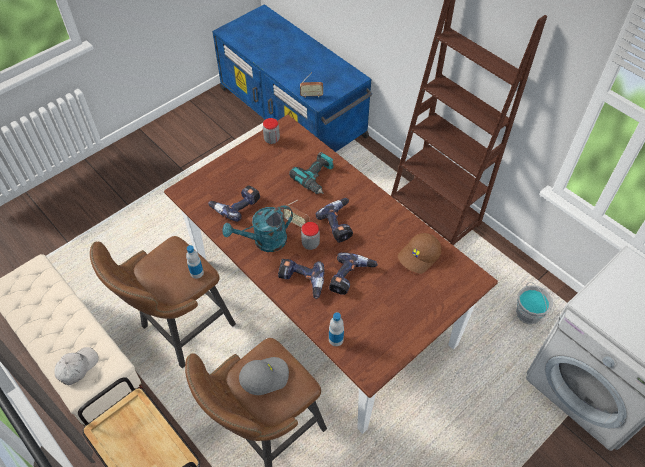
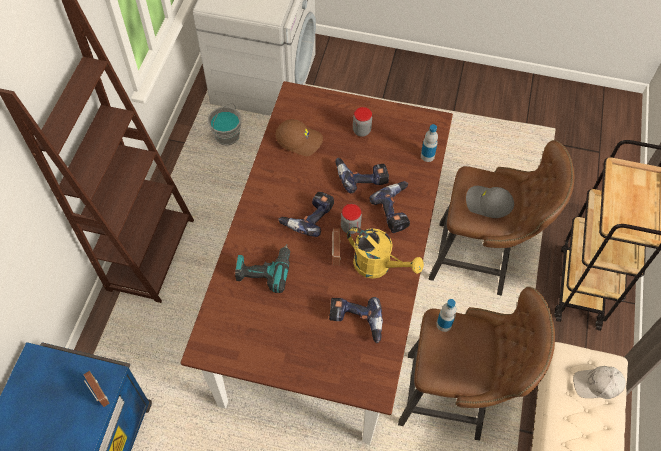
camera: 125 degrees left, 5 degrees up
(264, 242) = (378, 266): turquoise watering can -> yellow watering can
(271, 139) = (236, 351): jar -> jar (361, 131)

